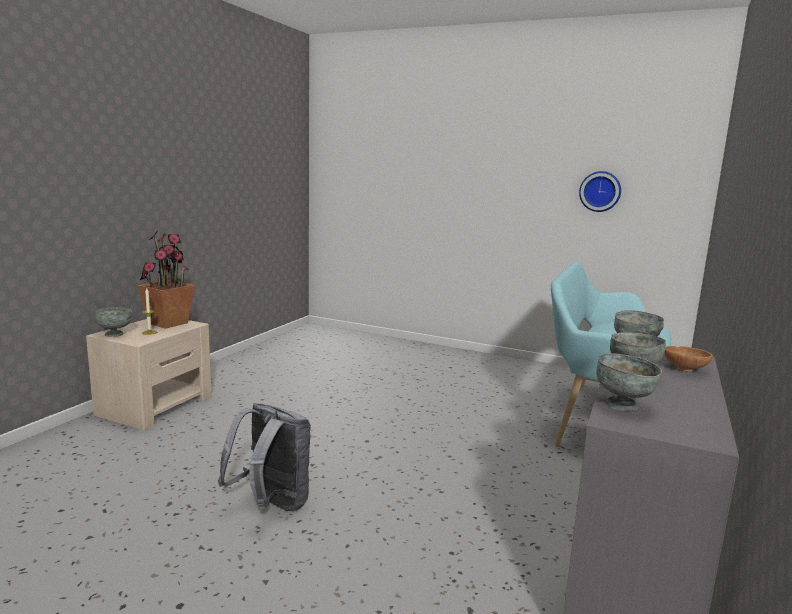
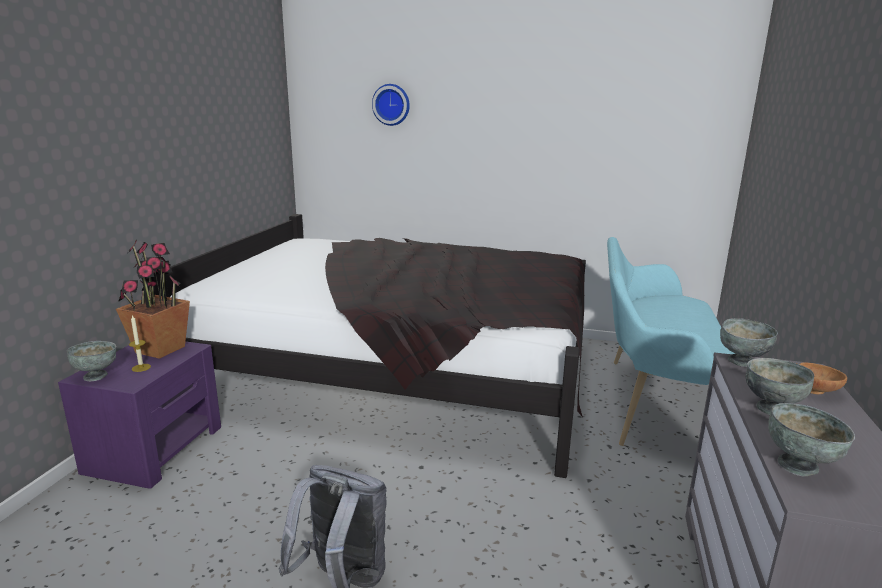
camera: 10 degrees left, 5 degrees up
(156, 405) = (155, 448): beige nightstand -> purple nightstand
(376, 375) = (401, 373): none -> black bed
(600, 191) = (625, 155): wall clock -> wall clock (391, 104)

